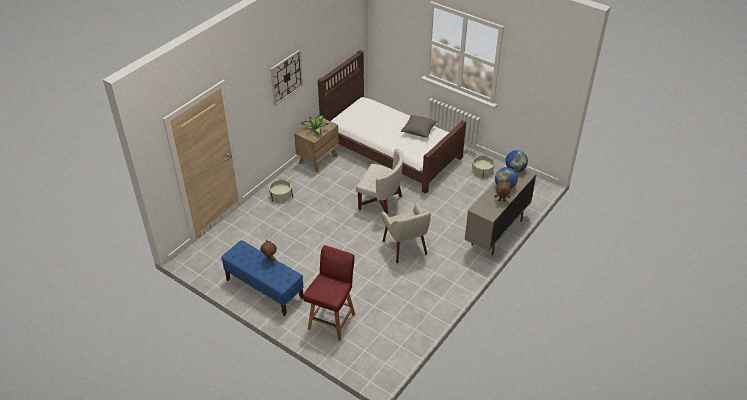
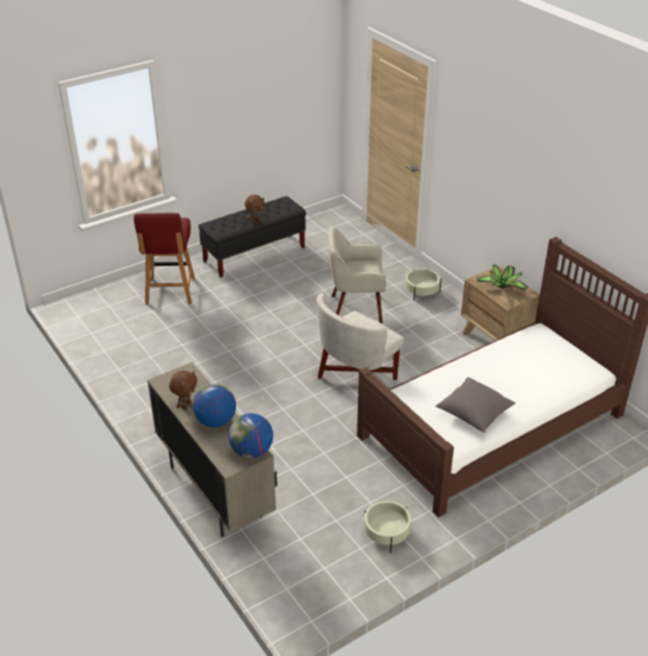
camera: 110 degrees right, 5 degrees down
(264, 289) = (254, 254): blue bench -> black bench
(286, 77) = (514, 168): wall clock -> none
(332, 320) = (170, 292): red chair -> red chair turned 45 degrees clockwise
(405, 247) = (249, 380): beige armchair -> beige armchair (355, 309)

